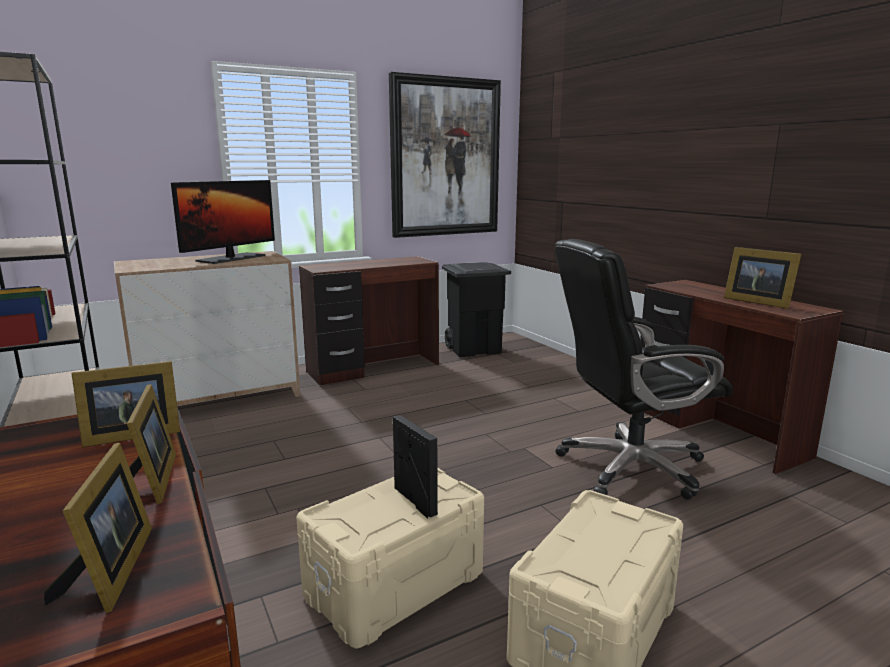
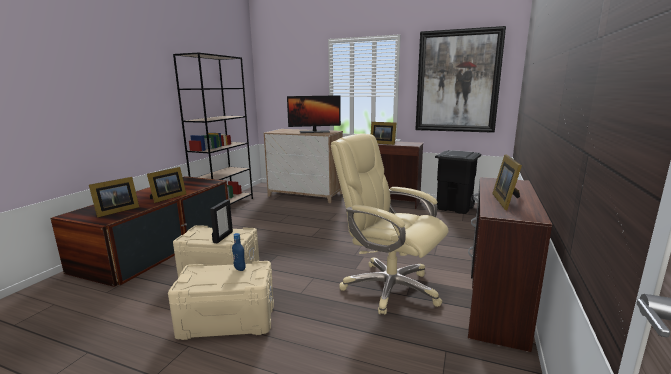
camera: 50 degrees right, 0 degrees up
(129, 435) = (194, 186): picture frame -> picture frame (382, 143)
(586, 523) = (240, 269): none -> blue bottle
(630, 468) = (389, 288): black office chair -> beige office chair

